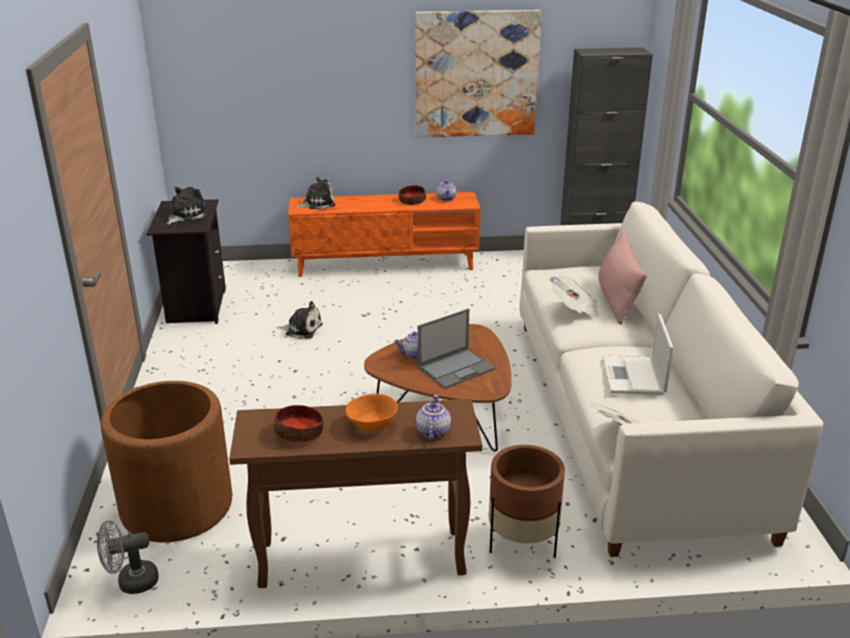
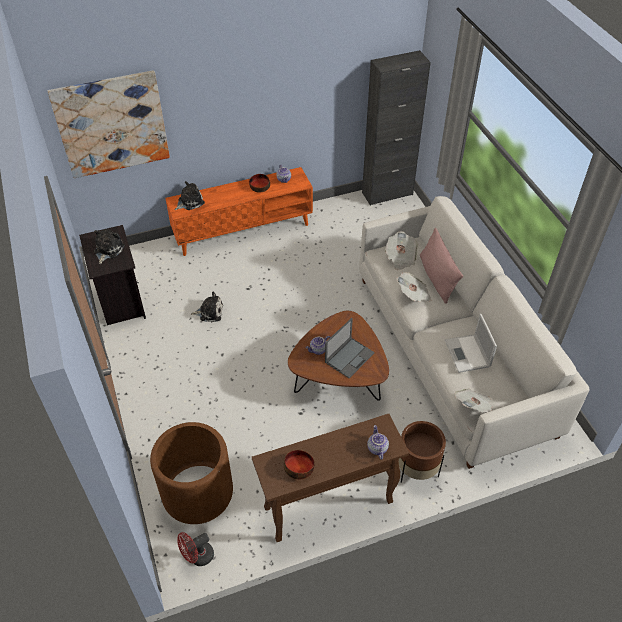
camera: 15 degrees left, 20 degrees up
(131, 582) = (198, 557): grey fan -> red fan
(372, 425) = (339, 450): orange bowl -> none
(476, 74) = (299, 88): picture -> picture (112, 124)
(571, 276) = (400, 258): none -> newspaper

